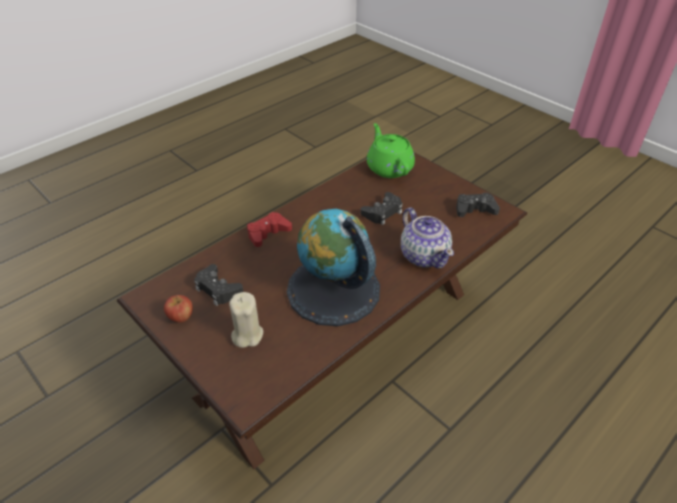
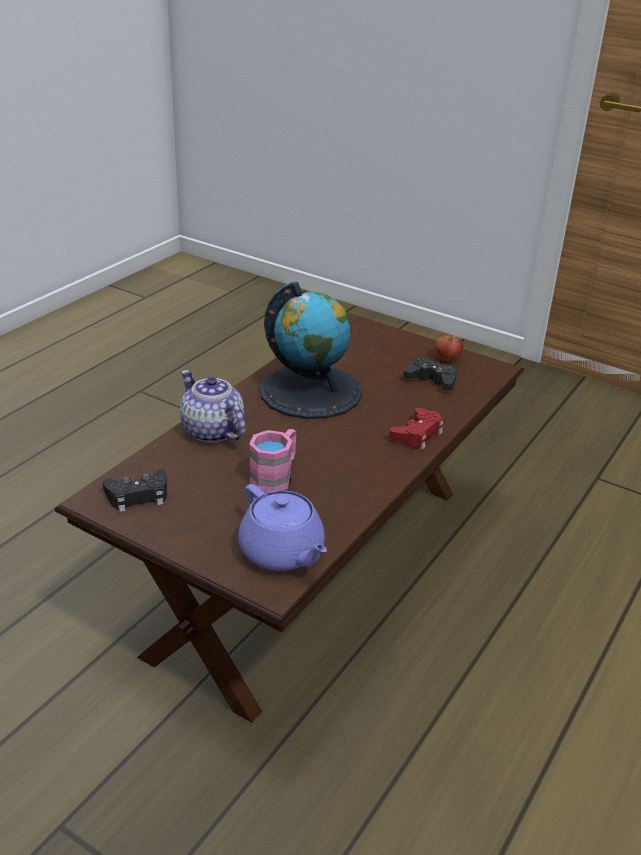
camera: 165 degrees right, 10 degrees down
(247, 335) = (376, 354): beige candle -> none
(382, 212) = (276, 476): black game controller -> pink mug
(389, 167) = (282, 553): green teapot -> purple teapot

